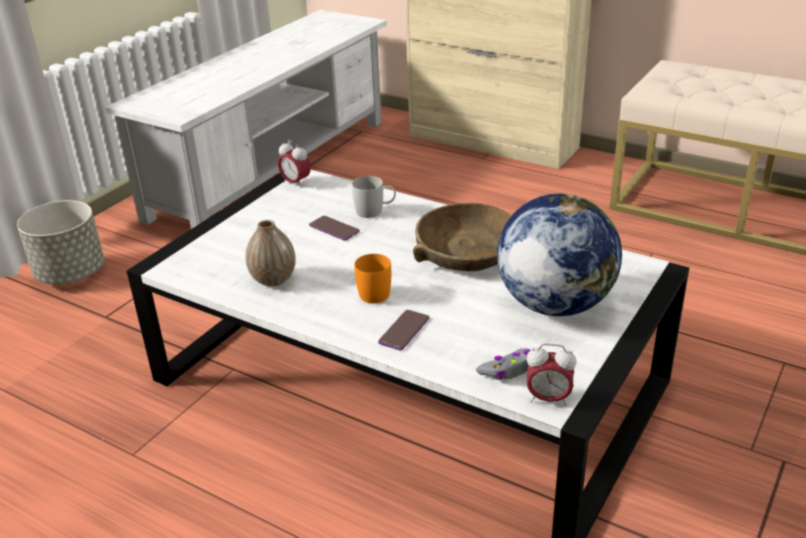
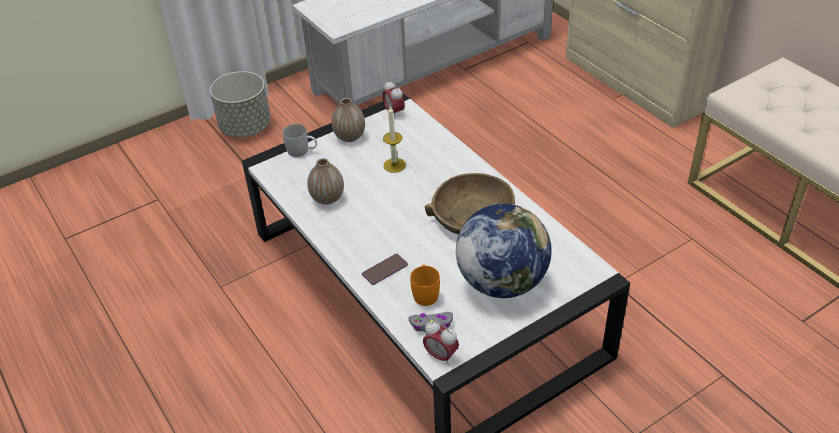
camera: 25 degrees right, 10 degrees up
(257, 216) = (349, 137): none -> vase
(334, 229) = (394, 165): phone -> candle
(371, 291) = (384, 230): orange mug -> orange mug (425, 293)
(375, 211) = (433, 157): white mug -> white mug (302, 151)

